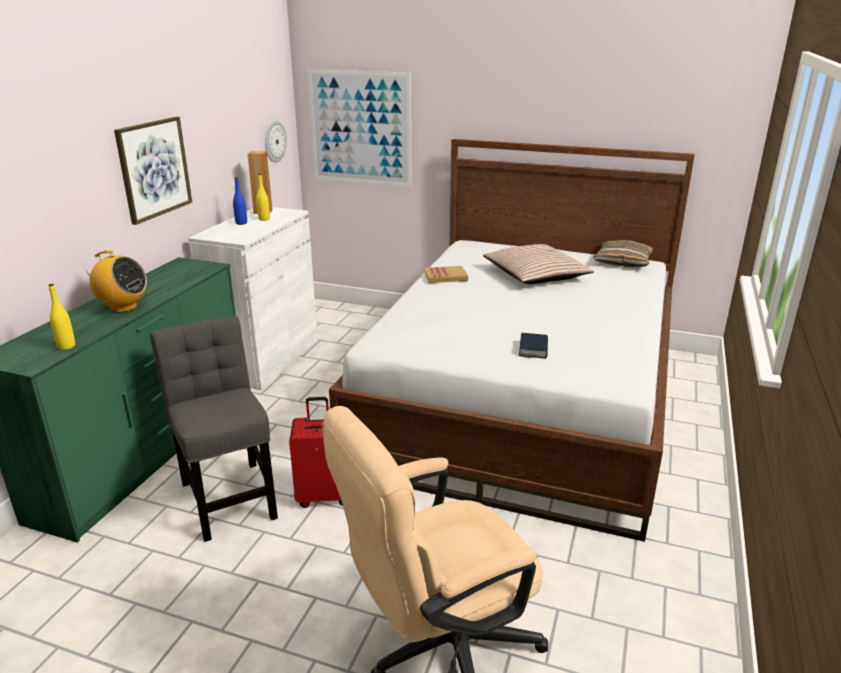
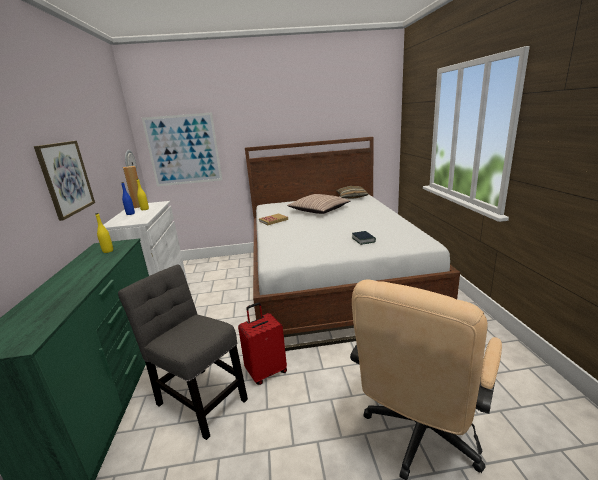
camera: 25 degrees left, 5 degrees down
(66, 346) = (49, 320): yellow bottle -> yellow bottle (108, 251)
(123, 307) = (78, 281): radio -> none

